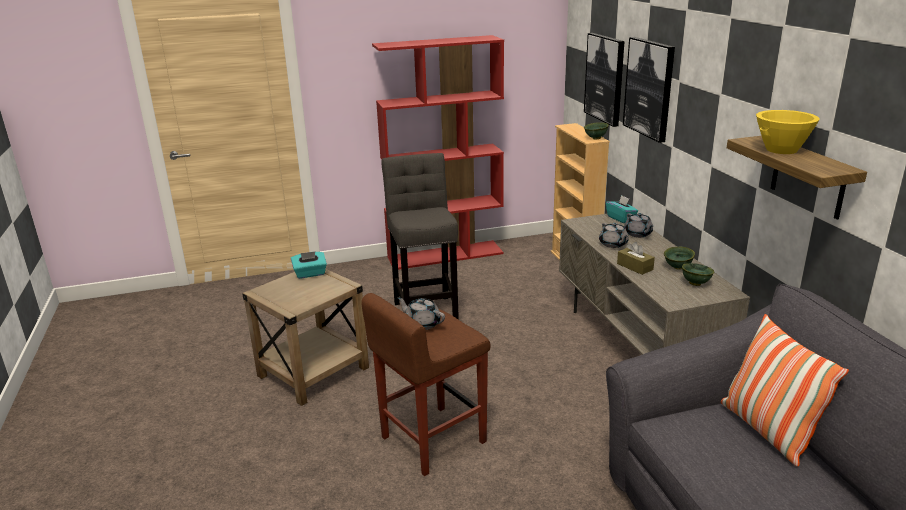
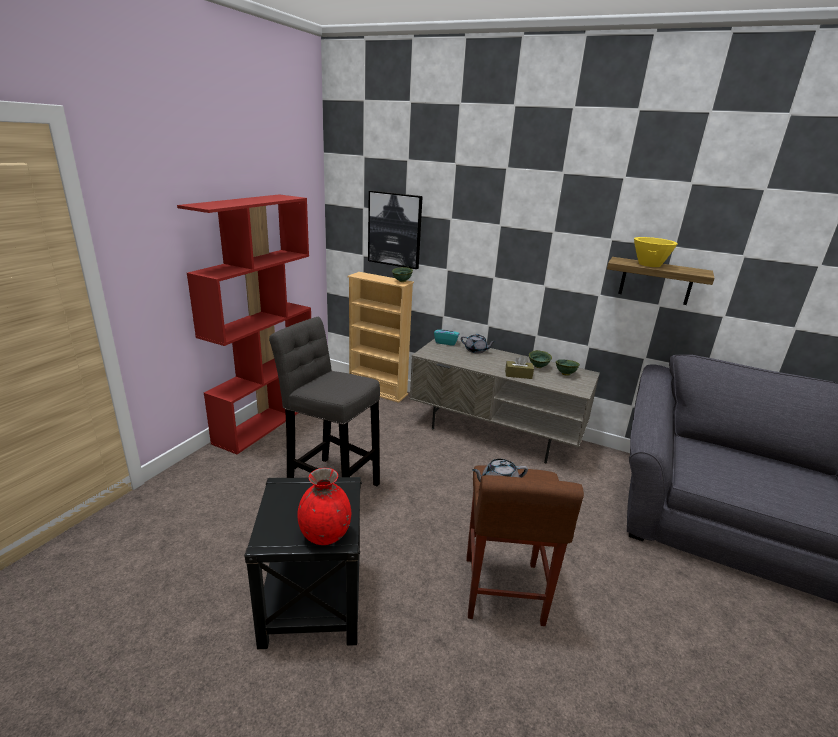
camera: 50 degrees left, 0 degrees up
(288, 303) = (325, 535): none -> red vase
(310, 274) = (287, 491): turquoise tissue box -> none
(314, 372) = (313, 600): beige side table -> black side table
(613, 244) = (477, 363): grey teapot -> none
(649, 88) = (462, 233): picture -> none
(767, 430) = (722, 452): pillow -> none

